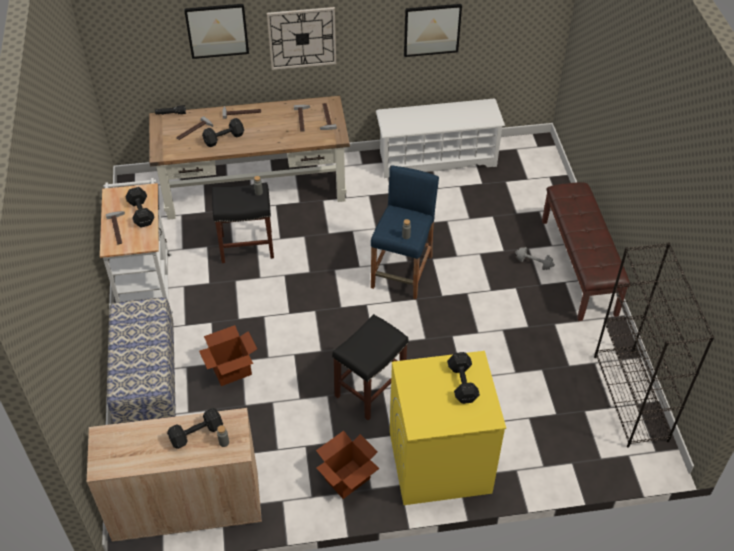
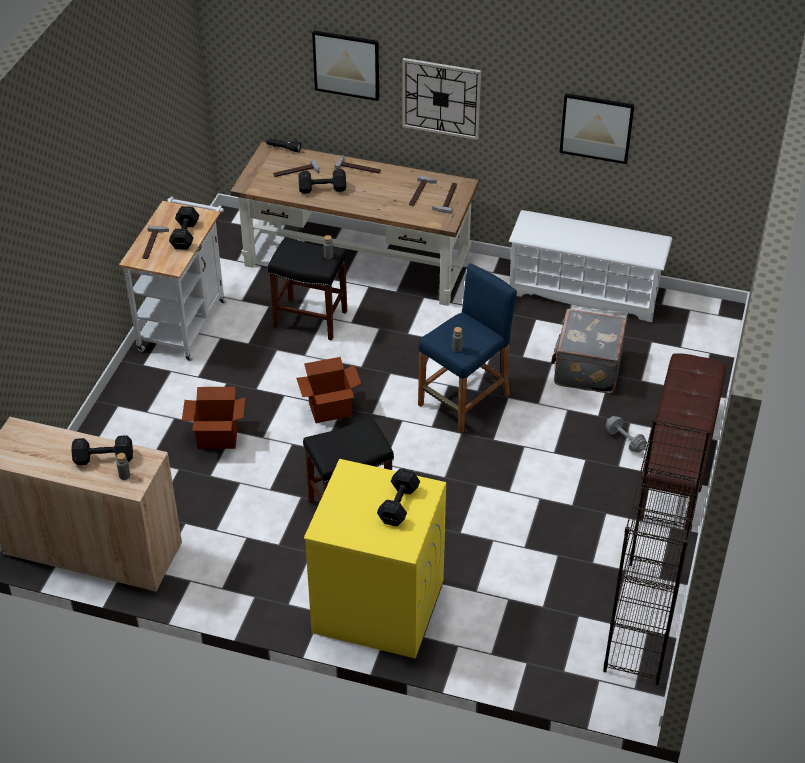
camera: 25 degrees right, 5 degrees down
(147, 381) = (127, 418): bench -> none
(347, 479) = (269, 586): cardboard box -> cardboard box (330, 409)
(473, 217) = (586, 368): none -> grey suitcase

